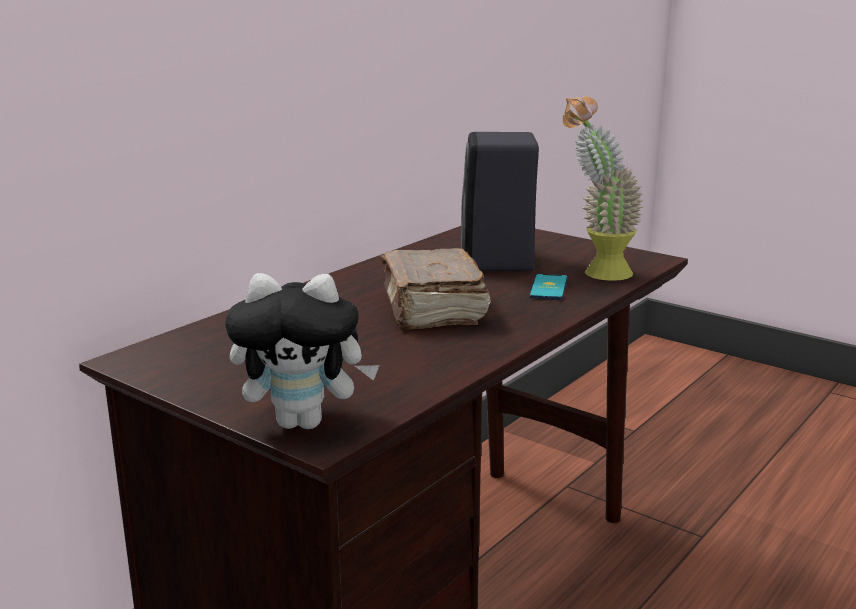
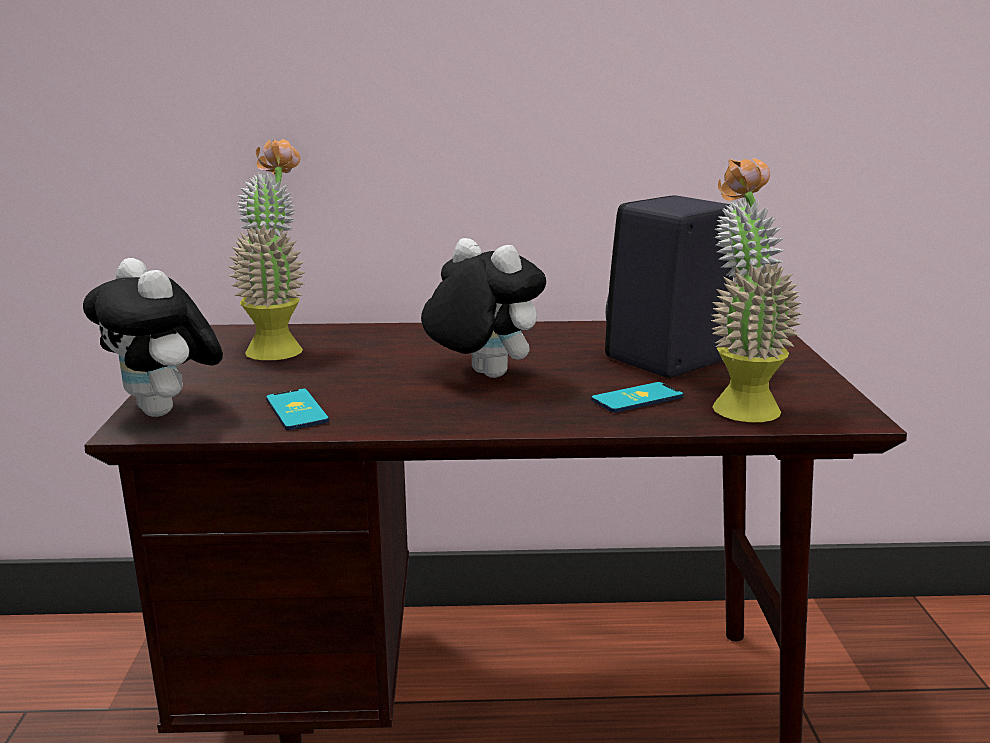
camera: 50 degrees right, 0 degrees up
(227, 348) = (279, 347): none -> potted plant
(393, 377) = (296, 410): none -> phone
(432, 309) = (481, 375): brown book -> plush toy

